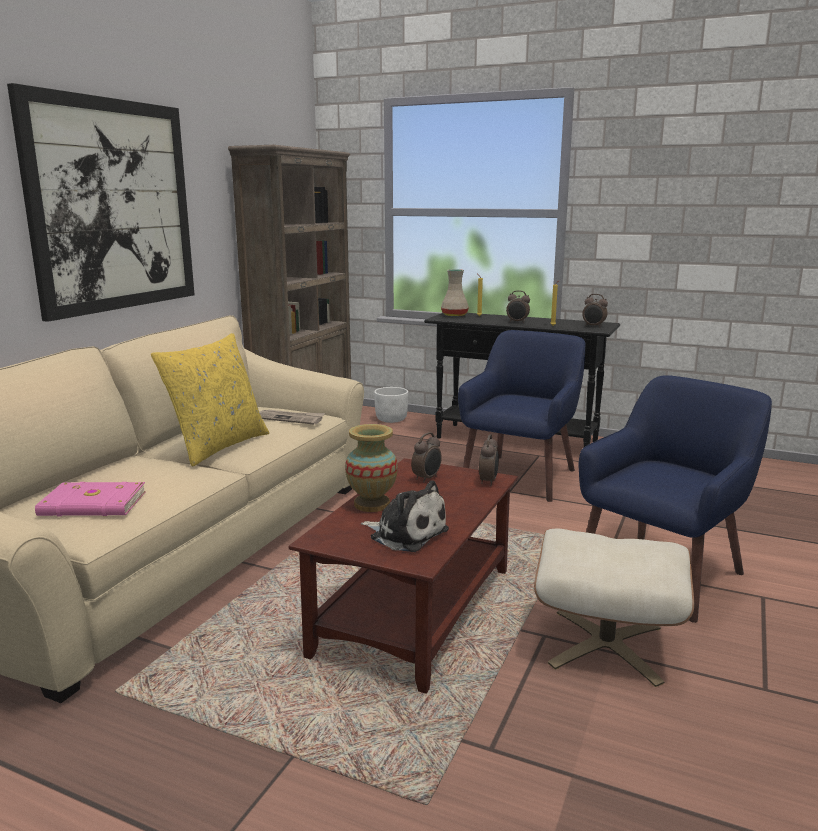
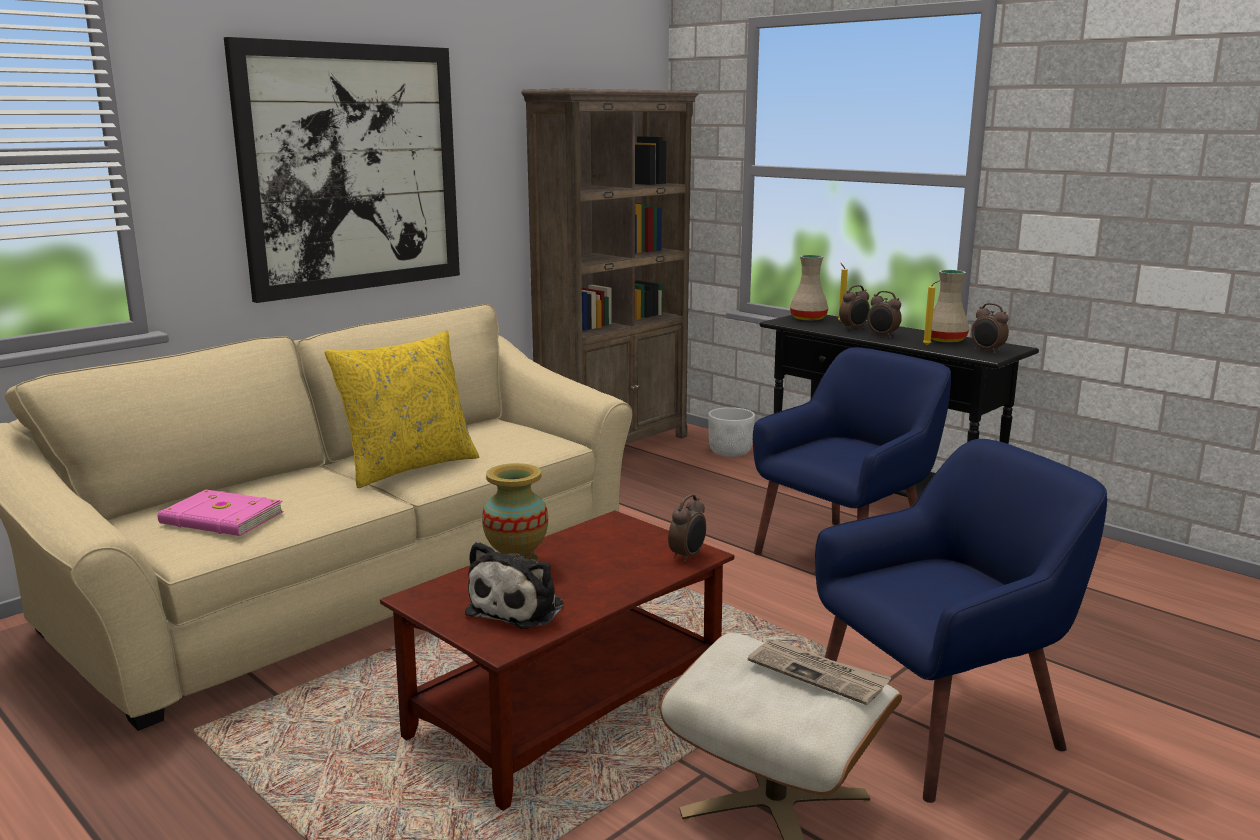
camera: 20 degrees right, 0 degrees up
(290, 418) = (519, 441): newspaper -> newspaper (818, 674)
(406, 533) = (519, 607): plush toy -> plush toy turned 60 degrees clockwise
(427, 478) = (615, 541): alarm clock -> alarm clock (854, 328)
(560, 322) = (947, 340): none -> beige vase

